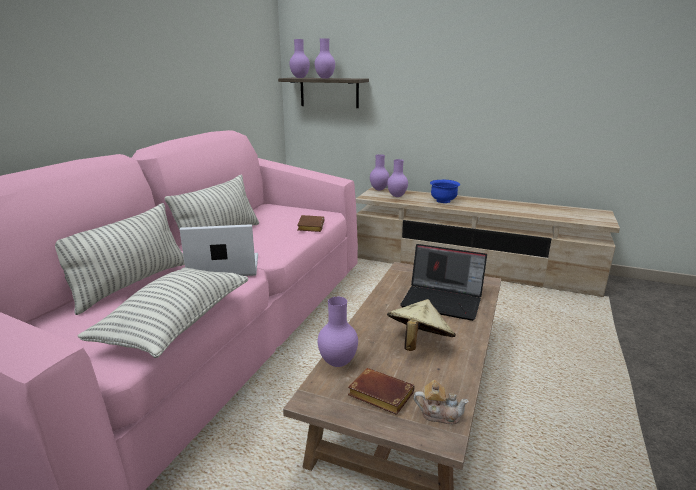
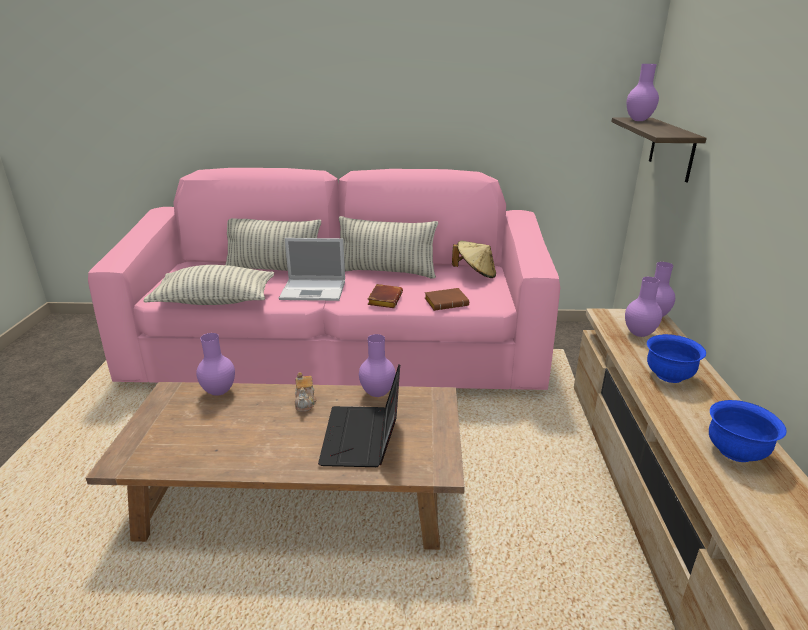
camera: 70 degrees right, 5 degrees up
(223, 267) = (314, 290): laptop -> laptop turned 120 degrees clockwise
(324, 78) = (648, 126): purple vase -> purple vase (376, 393)
(378, 395) = (173, 421): brown book -> brown book (384, 299)
(418, 344) = (259, 432): beige hat -> beige hat (475, 274)
(439, 414) = (146, 458): teapot -> teapot (305, 402)
(510, 206) = (736, 452): none -> blue bowl

